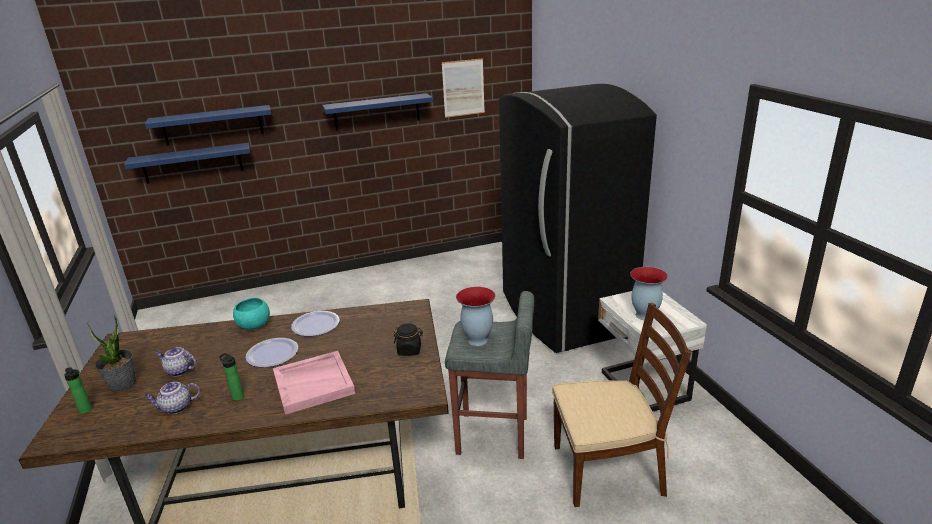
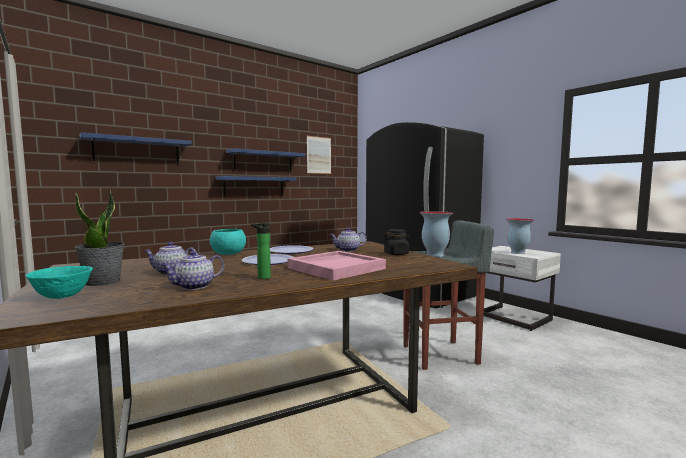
camera: 20 degrees left, 20 degrees down
(87, 410) = (62, 297): bottle -> turquoise bowl
(193, 163) = (113, 180): blue shelf -> blue shelf (254, 186)
(372, 330) = (347, 250): none -> teapot
(609, 469) = (550, 360): brown chair -> none

